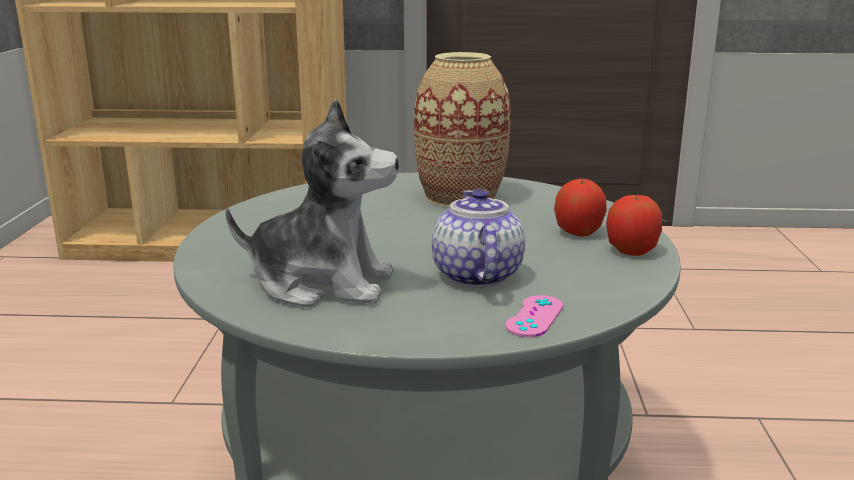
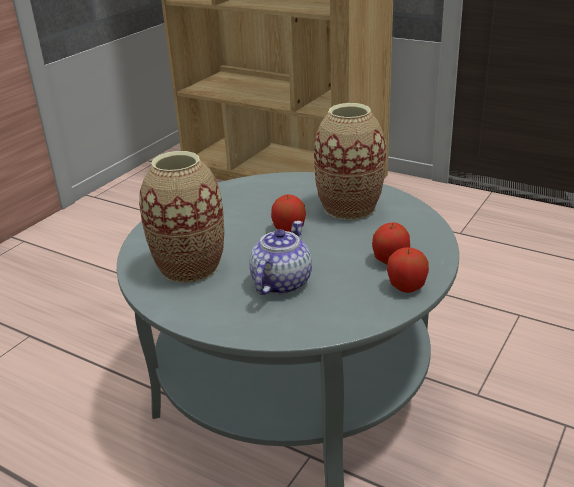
camera: 30 degrees right, 10 degrees up
(322, 283) = (190, 266): plush toy -> vase
(413, 226) = (289, 230): none -> apple
(534, 316) = (278, 325): pink game controller -> none

